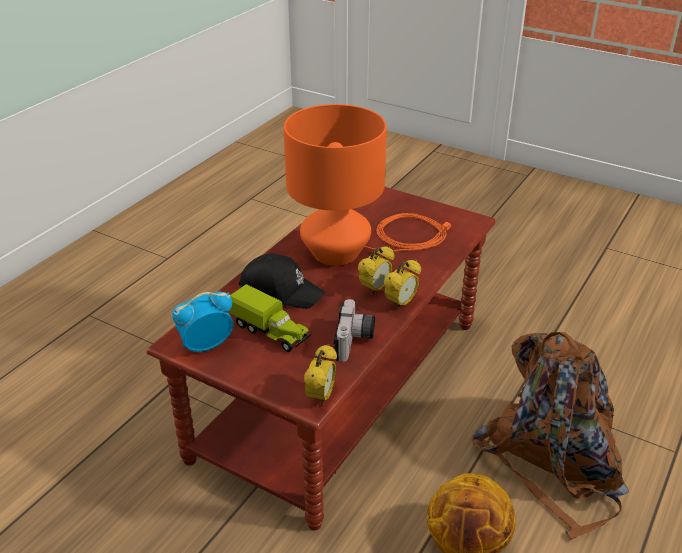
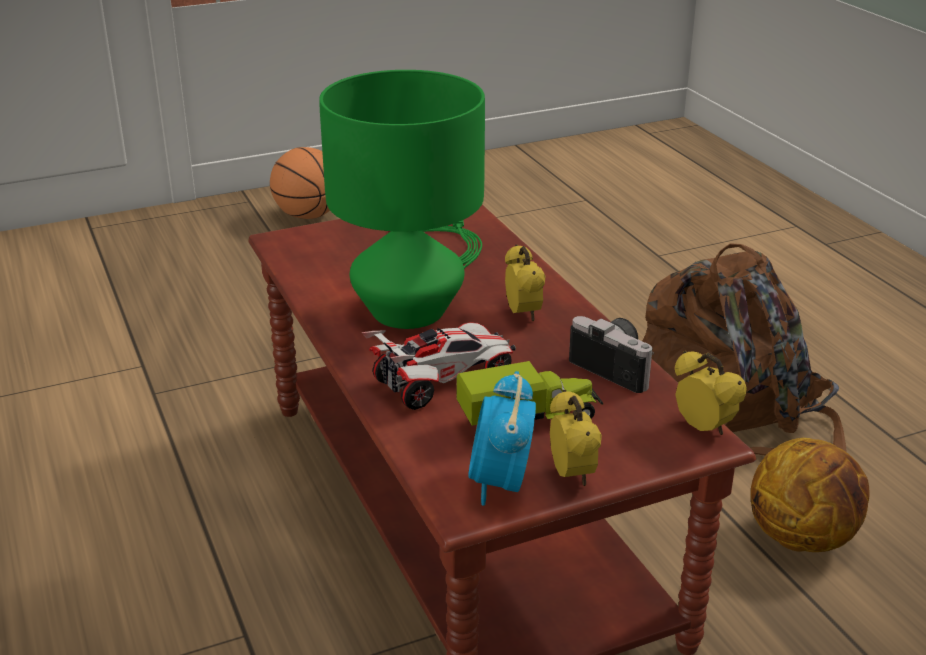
camera: 55 degrees left, 5 degrees down
(281, 291) = (442, 380): black cap -> toy car
(365, 245) = (418, 285): orange table lamp -> green table lamp
(401, 303) = (572, 310): alarm clock -> alarm clock (572, 475)
(542, 199) = (308, 216): none -> basketball

